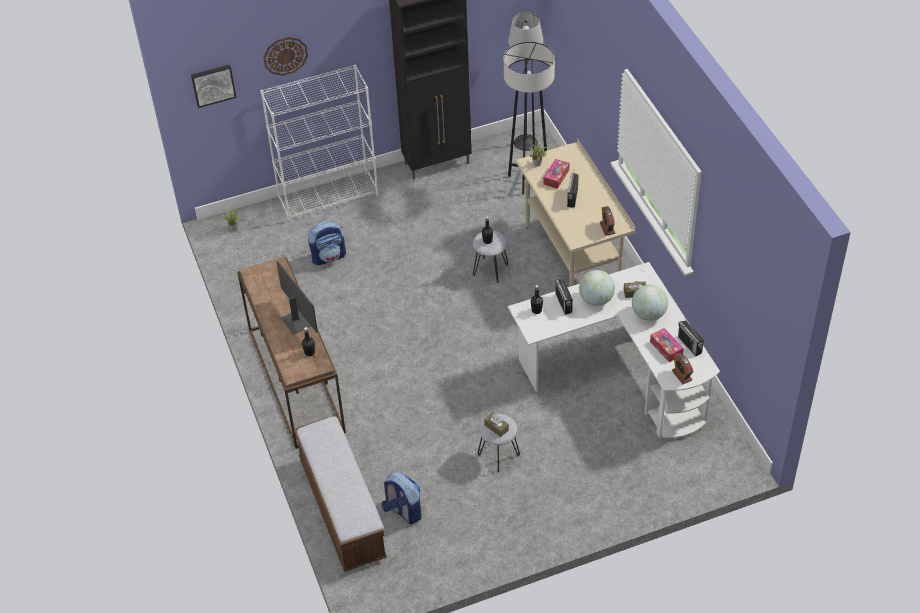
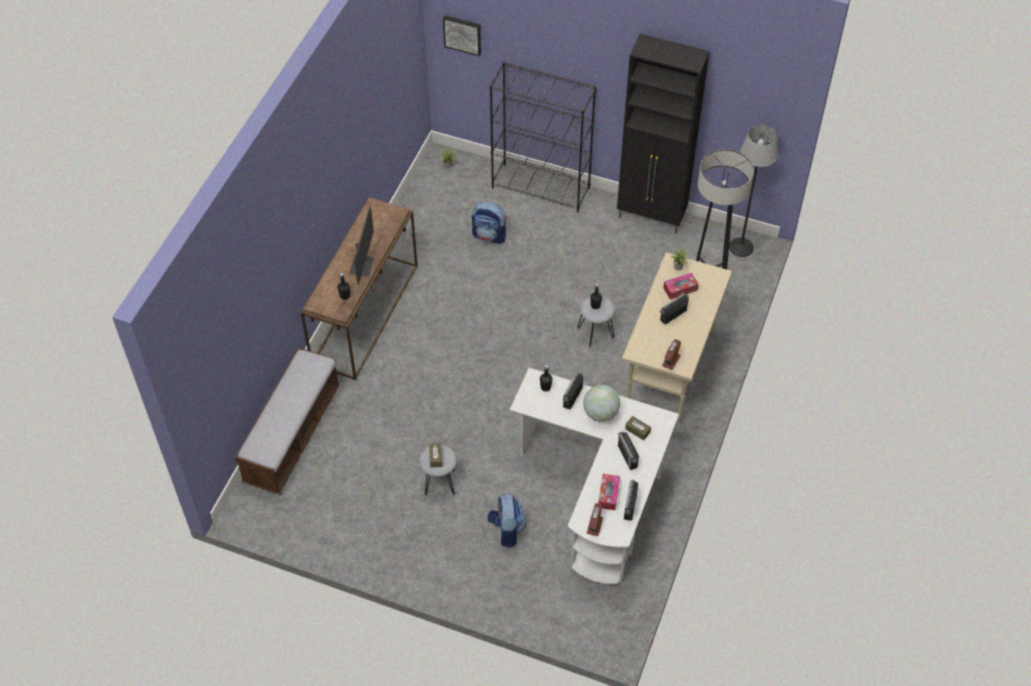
camera: 40 degrees right, 5 degrees up
(285, 55) = (532, 43): wall clock -> none
(329, 196) = (541, 188): white bookcase -> black bookcase
(403, 511) = (329, 470): backpack -> backpack (507, 530)
(648, 314) = (627, 456): globe -> radio

